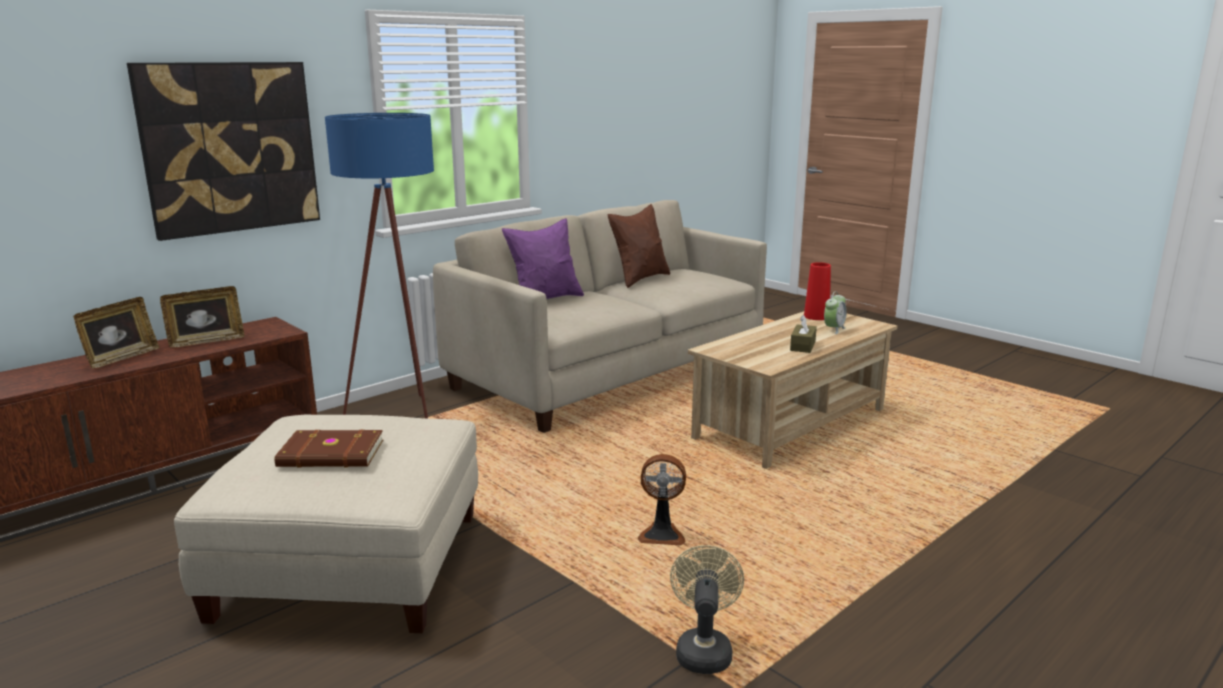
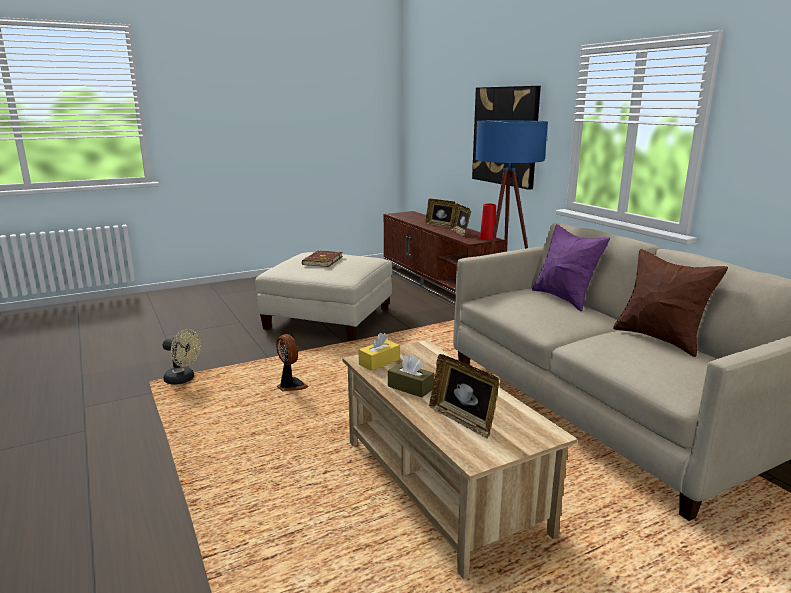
camera: 105 degrees right, 0 degrees up
(662, 535) = (291, 386): fan -> fan turned 120 degrees clockwise
(765, 360) = (379, 362): none -> yellow tissue box
(816, 316) = (523, 423): red vase -> red vase (488, 238)
(834, 329) = (463, 420): alarm clock -> picture frame

